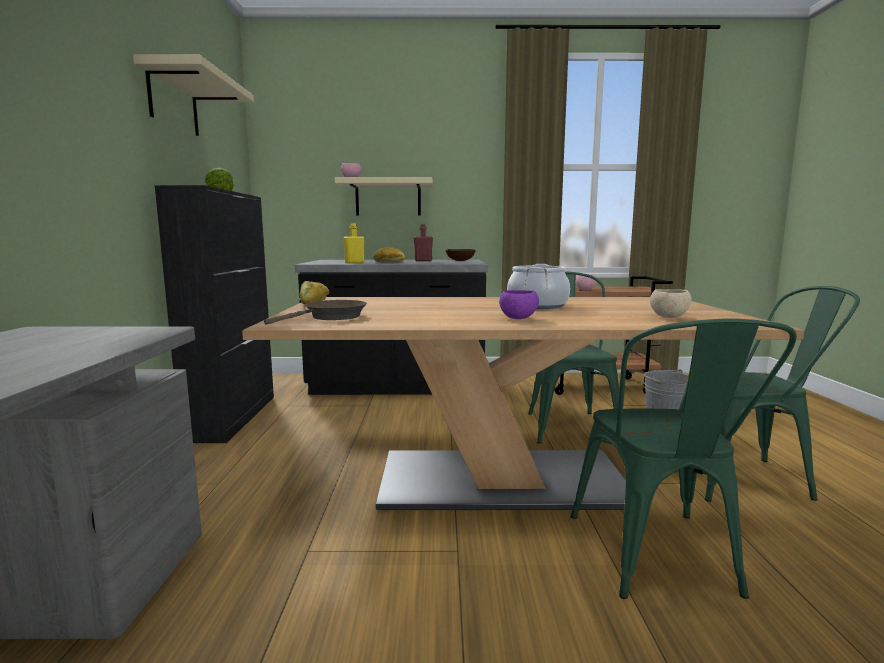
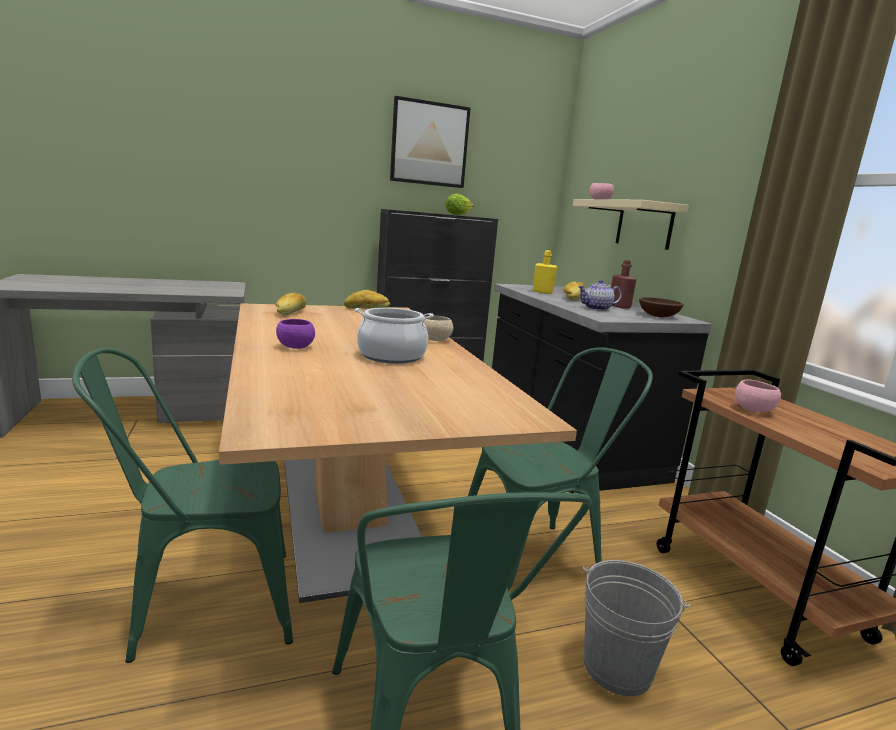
camera: 70 degrees right, 5 degrees up
(173, 102) = (429, 144): beige shelf -> picture
(331, 317) = (291, 312): brown frying pan -> bread
(435, 262) = (597, 308): none -> teapot
(668, 317) = (319, 396): beige bowl -> beige bowl (435, 340)

